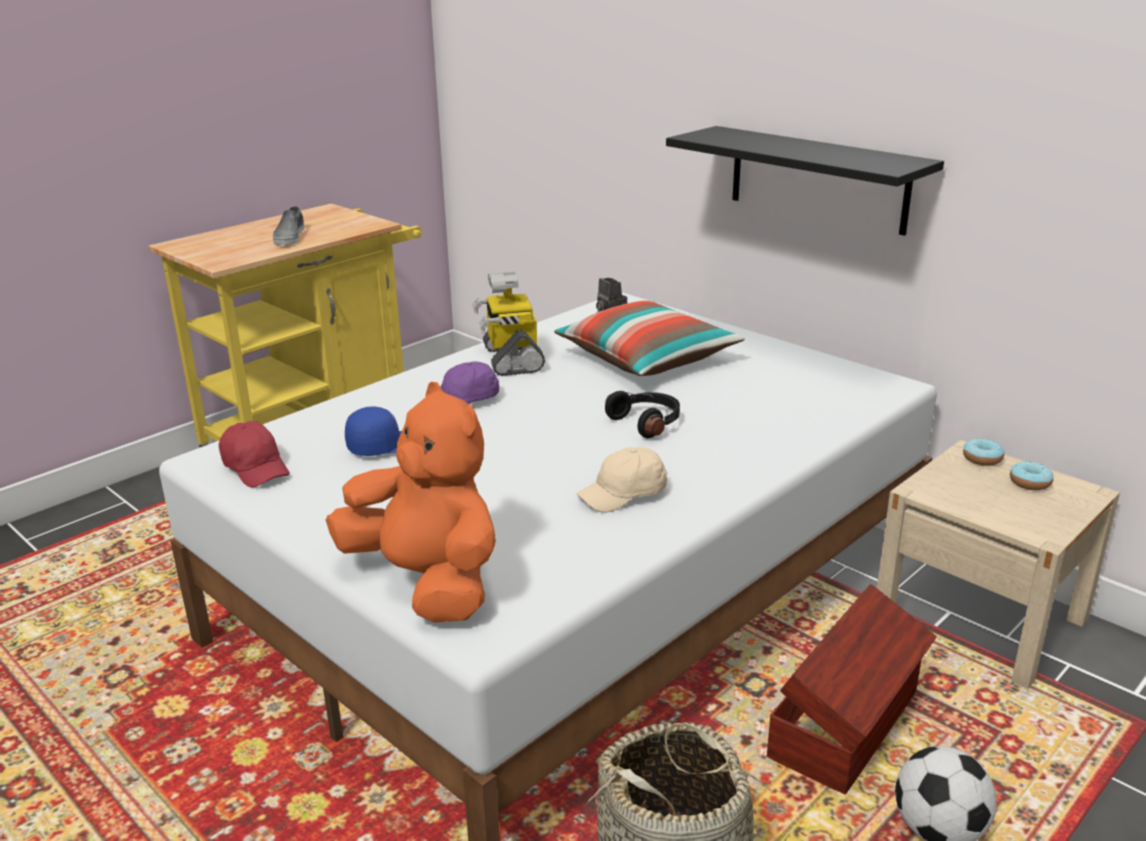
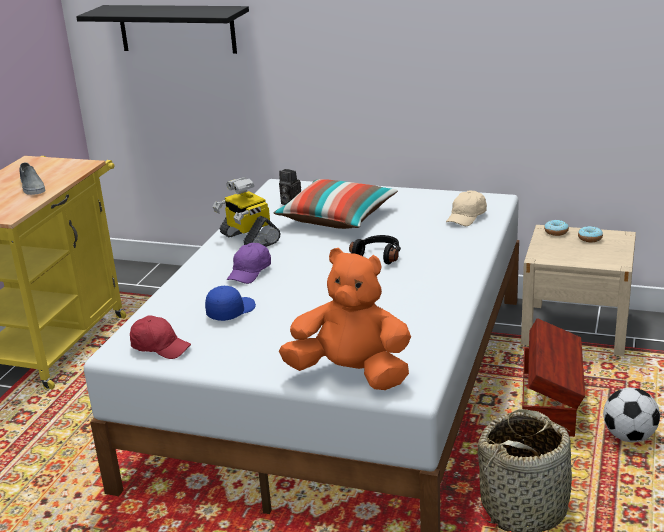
camera: 25 degrees left, 0 degrees up
(624, 494) = (409, 298): beige cap -> beige cap (466, 217)
(818, 179) = (415, 79): black shelf -> black shelf (177, 28)

